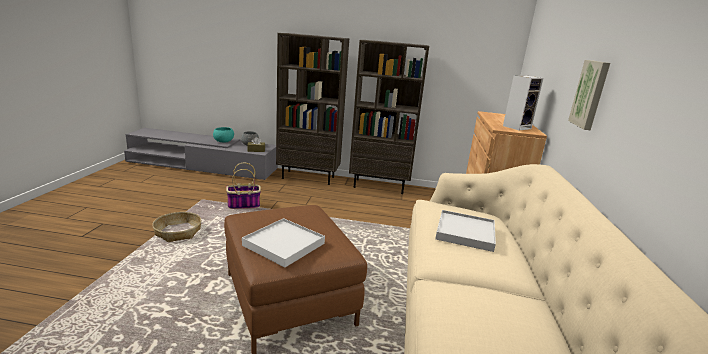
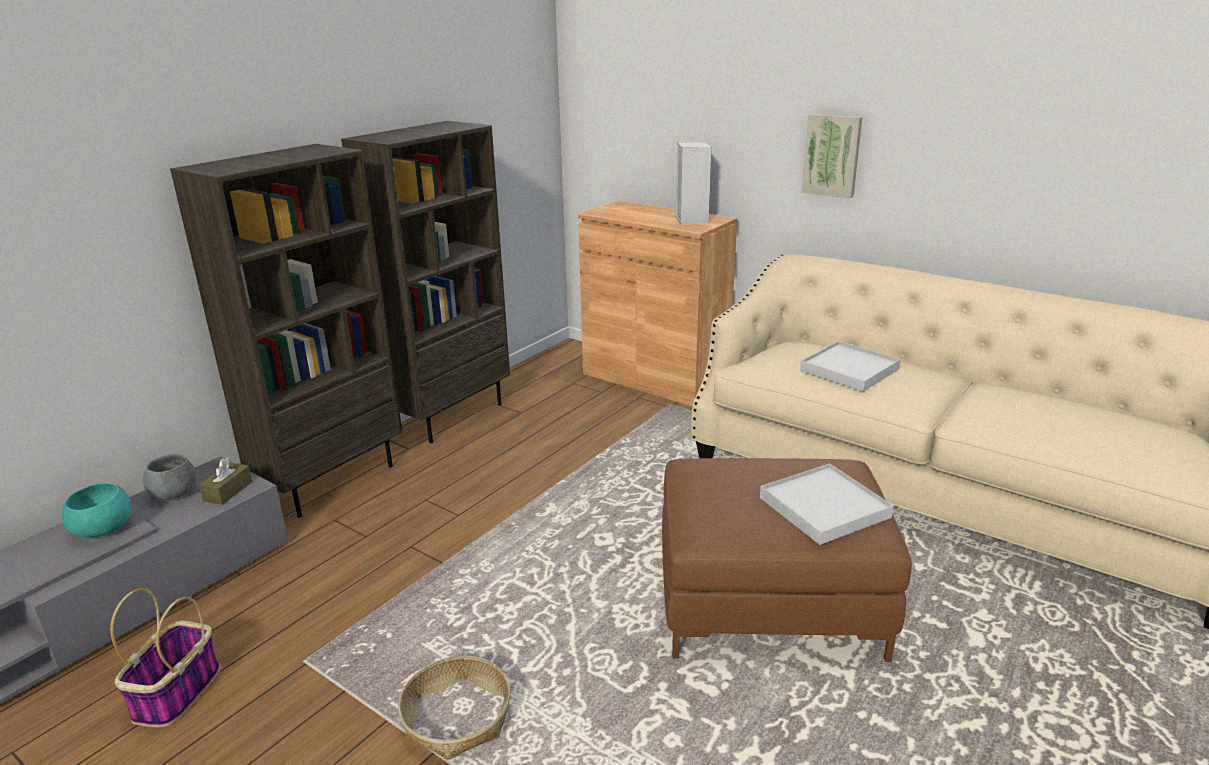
camera: 60 degrees left, 5 degrees up
(243, 205) = (395, 598): basket -> basket (177, 694)

